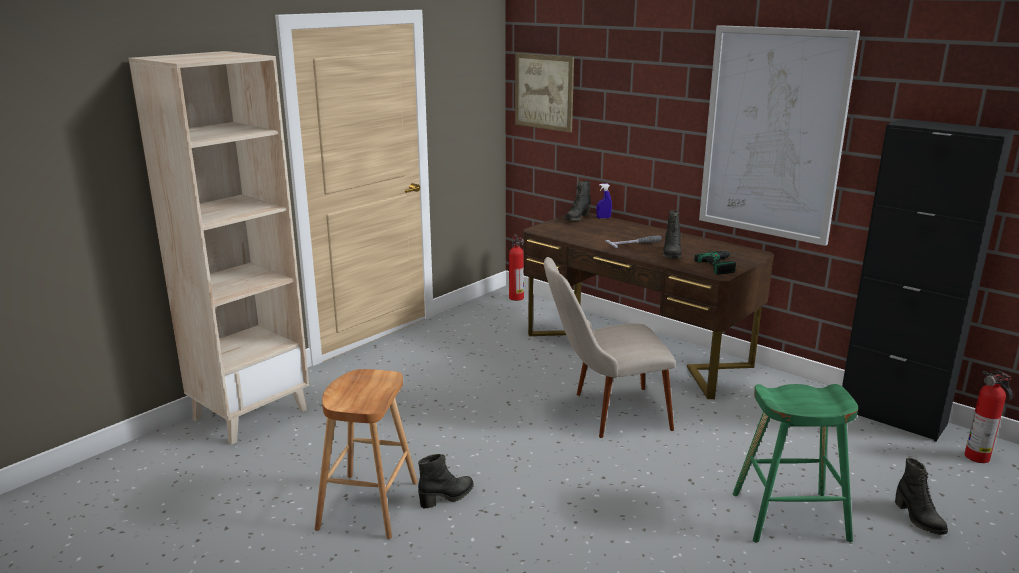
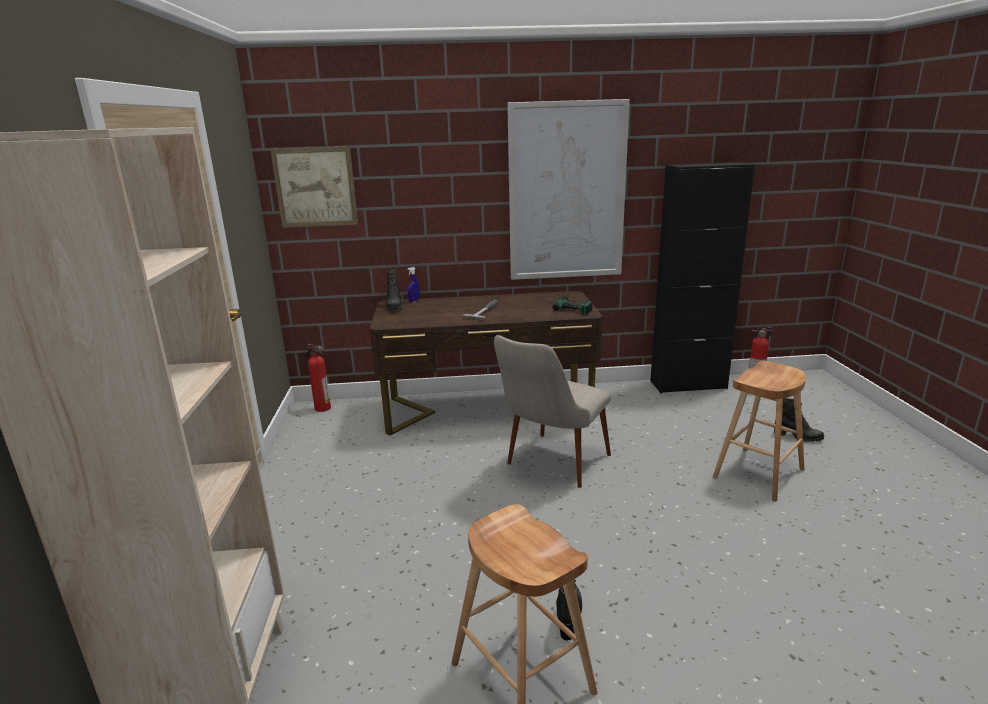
camera: 45 degrees left, 0 degrees up
(671, 254) = (526, 311): black boot -> none
(790, 517) = (758, 473): green stool -> brown stool

